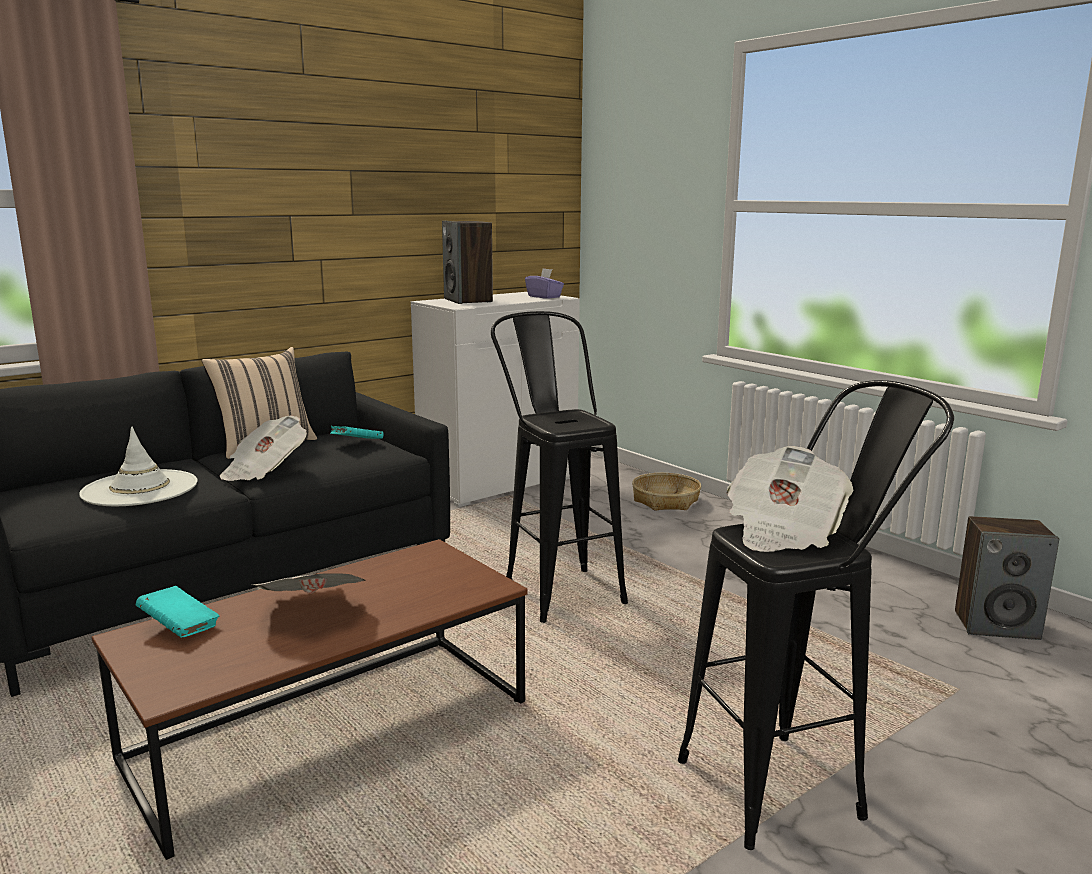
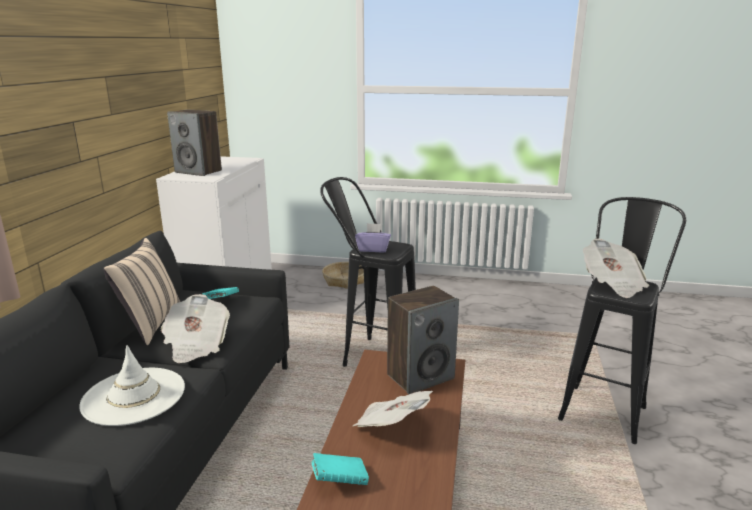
camera: 40 degrees left, 5 degrees up
(544, 297) = (239, 160): purple tissue box -> purple tissue box (373, 249)
(997, 625) = (563, 299): speaker -> speaker (420, 376)

